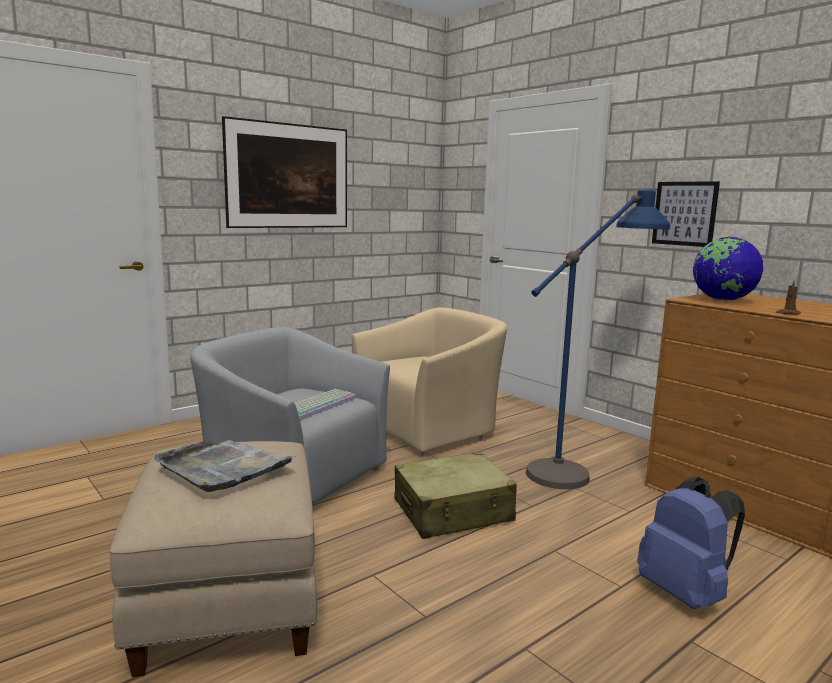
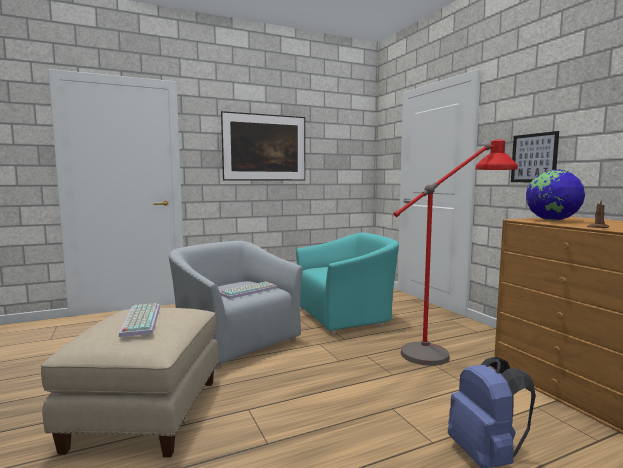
camera: 15 degrees right, 5 degrees down
(223, 467) = (139, 320): grey tray -> keyboard
(428, 428) = (345, 316): beige armchair -> turquoise armchair
(453, 511) = (331, 372): beige suitcase -> none
(584, 464) = (450, 349): blue floor lamp -> red floor lamp

